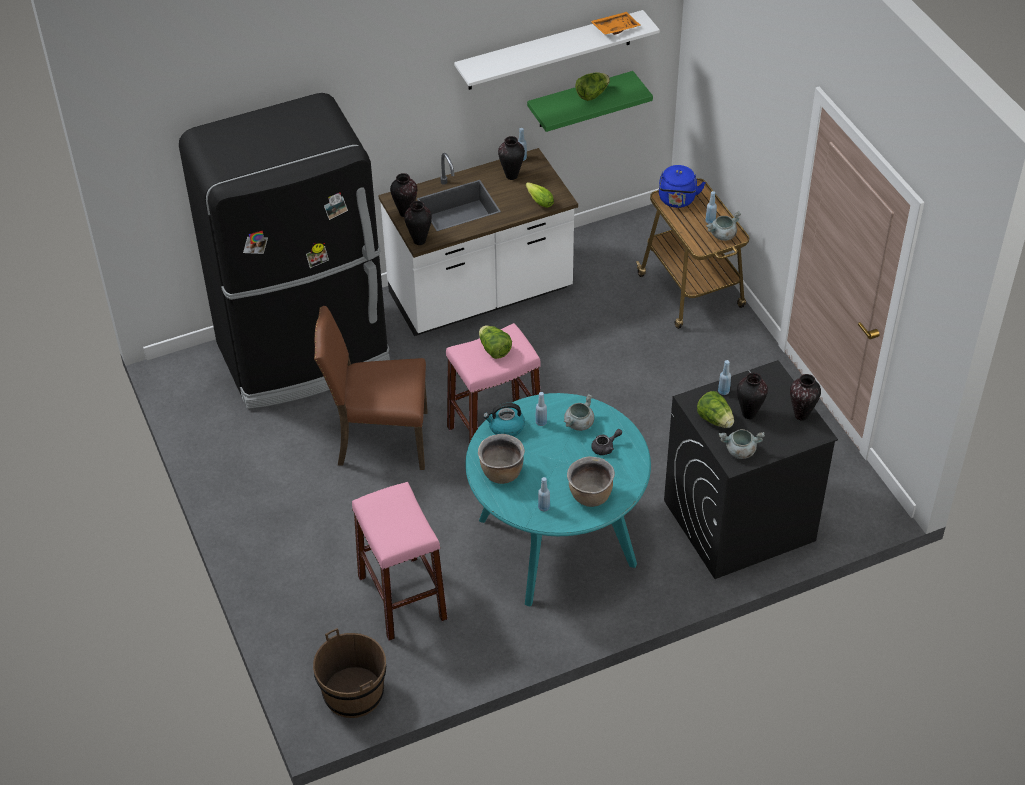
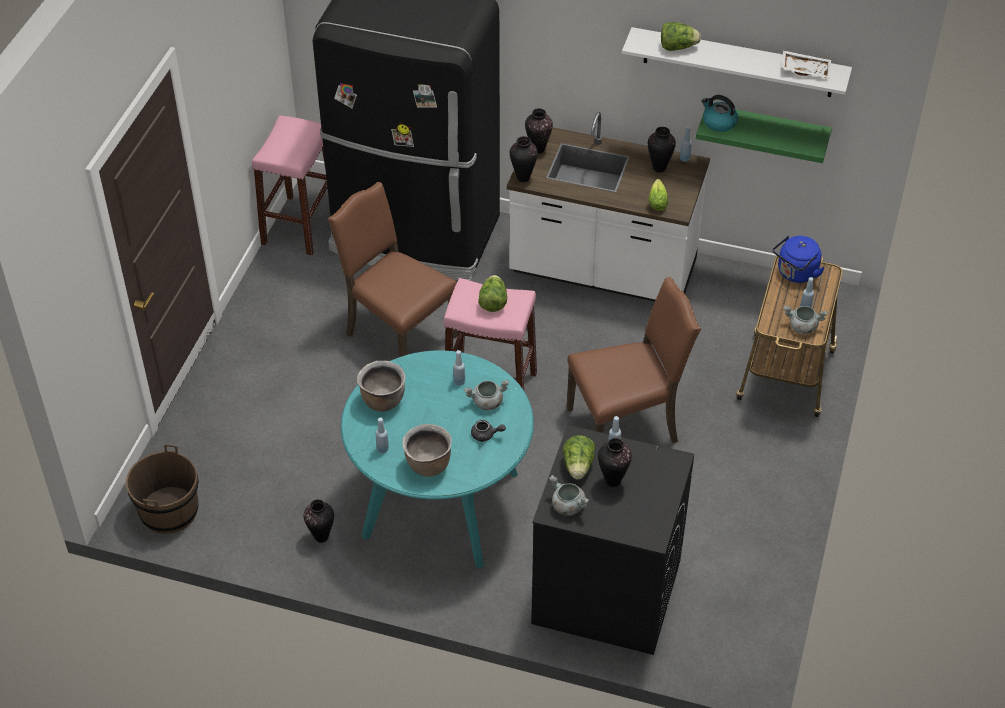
camera: 40 degrees right, 0 degrees up
(402, 597) = (280, 465): pink stool -> pink stool (300, 225)
(505, 427) = (427, 368): kettle -> kettle (719, 122)
(592, 94) = (769, 128): lettuce -> lettuce (677, 47)
(614, 28) = (805, 69): orange tray -> white tray
(623, 397) = (625, 426): none -> brown chair
(801, 415) = (657, 513): vase -> vase (321, 537)

